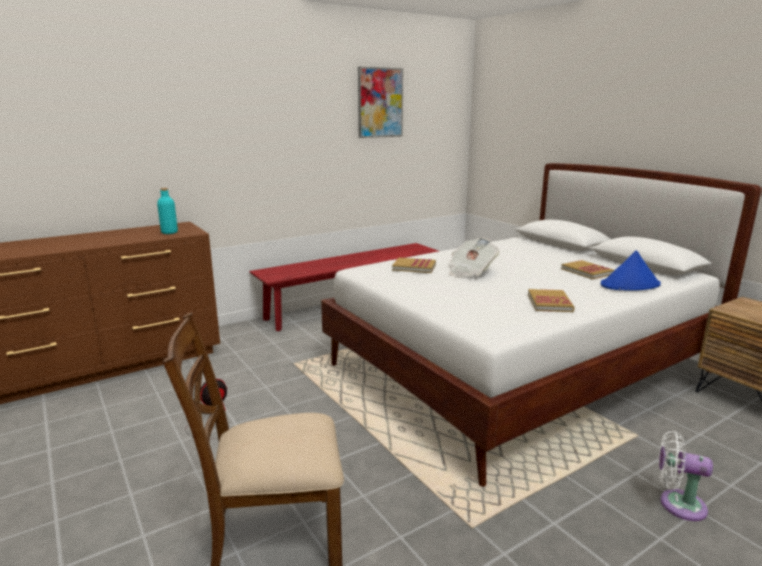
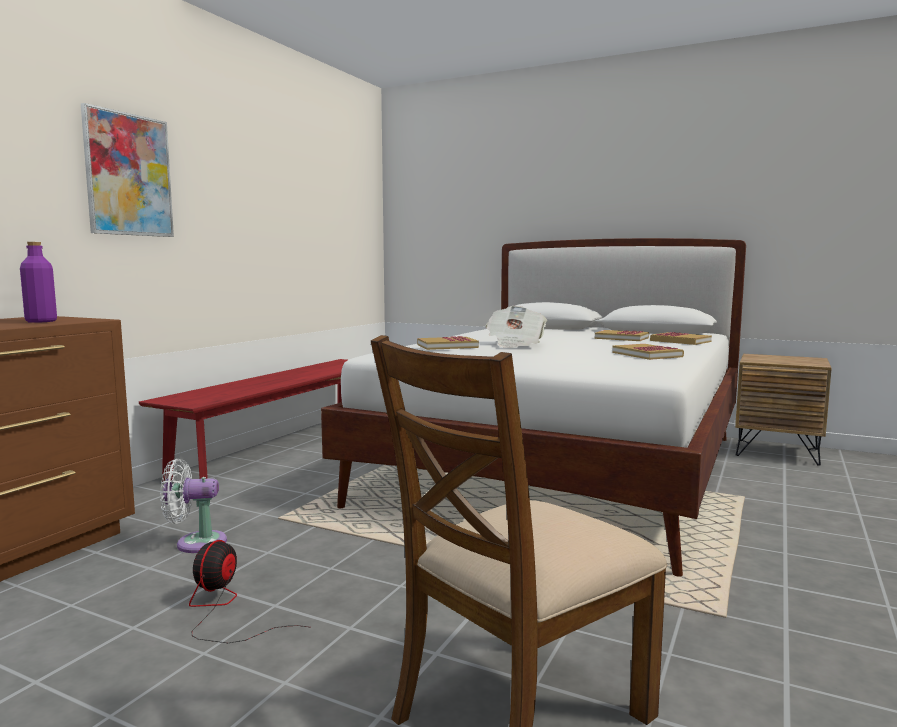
camera: 30 degrees left, 10 degrees down
(169, 232) = (41, 321): turquoise bottle -> purple bottle
(380, 103) = (295, 167): picture -> picture (128, 175)
(630, 285) = (680, 341): blue hat -> book
(677, 504) = (848, 539): white fan -> white fan (196, 543)

